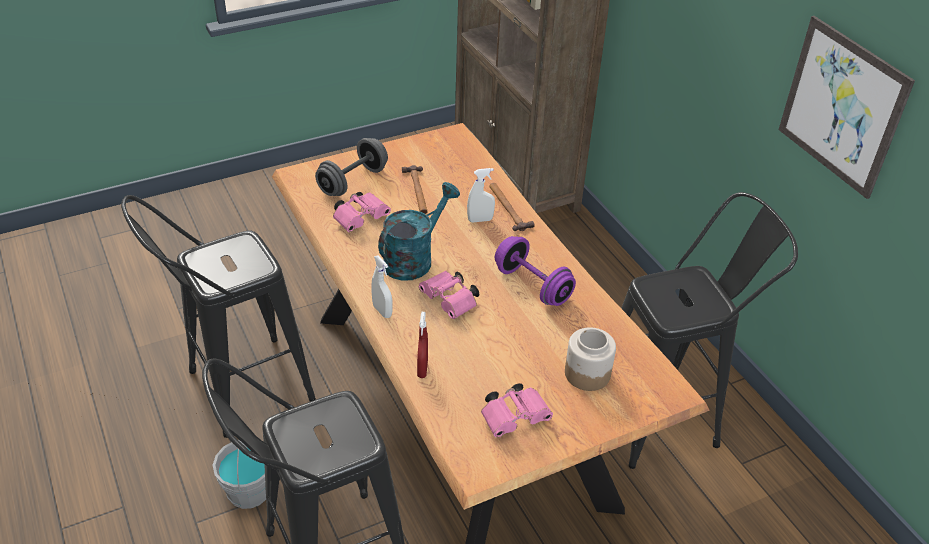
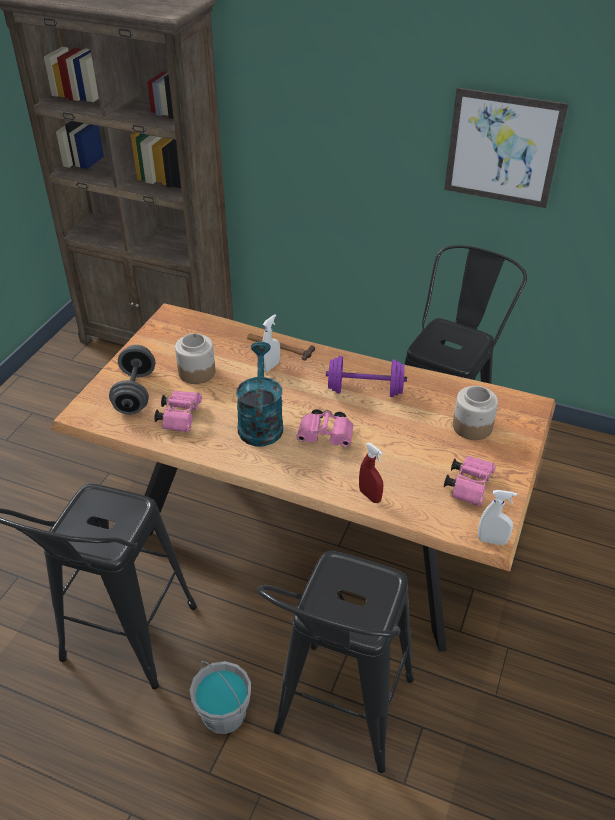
camera: 40 degrees left, 0 degrees up
(382, 311) = (288, 474): white spray bottle -> white spray bottle (492, 541)
(417, 191) = (197, 372): hammer -> jar

